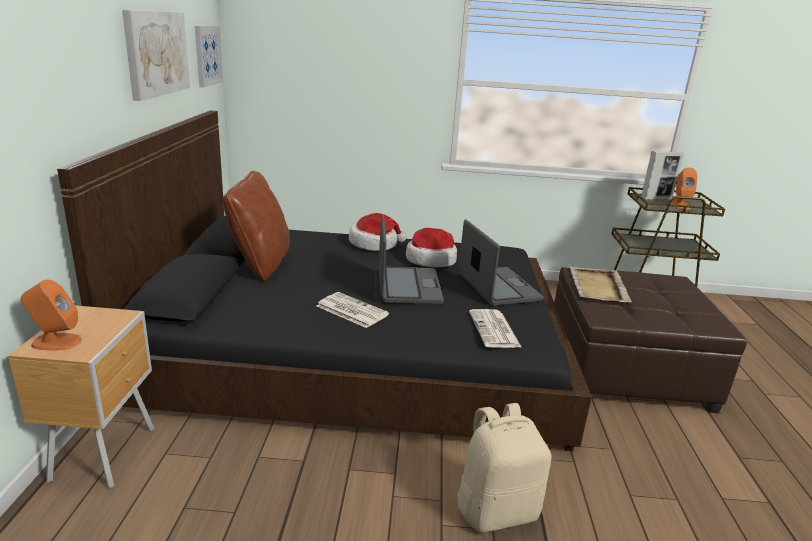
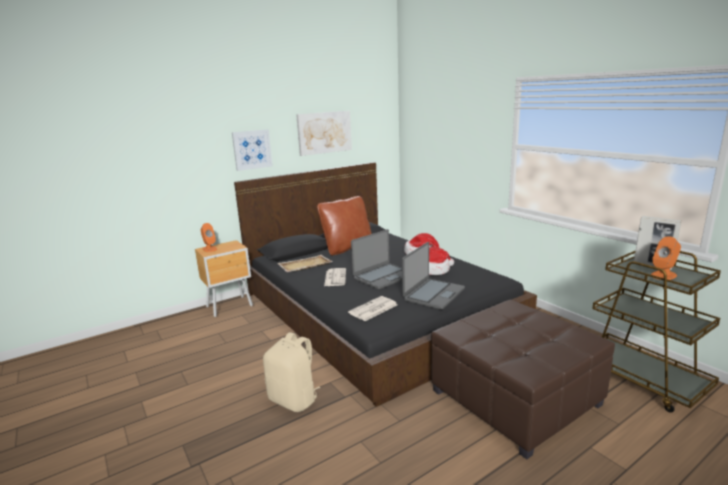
camera: 55 degrees right, 5 degrees down
(207, 55) = (380, 131): picture -> picture (252, 149)
(598, 287) = (499, 317): beige tray -> beige tray (304, 265)

